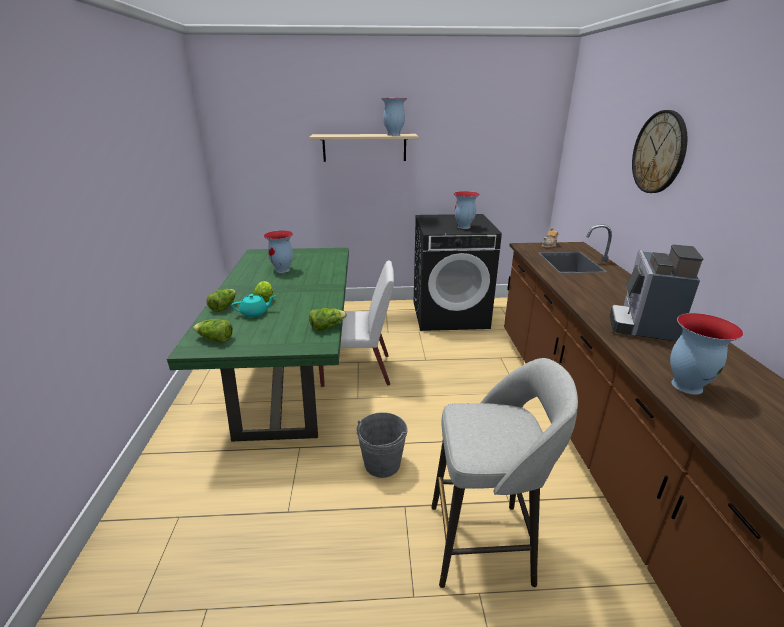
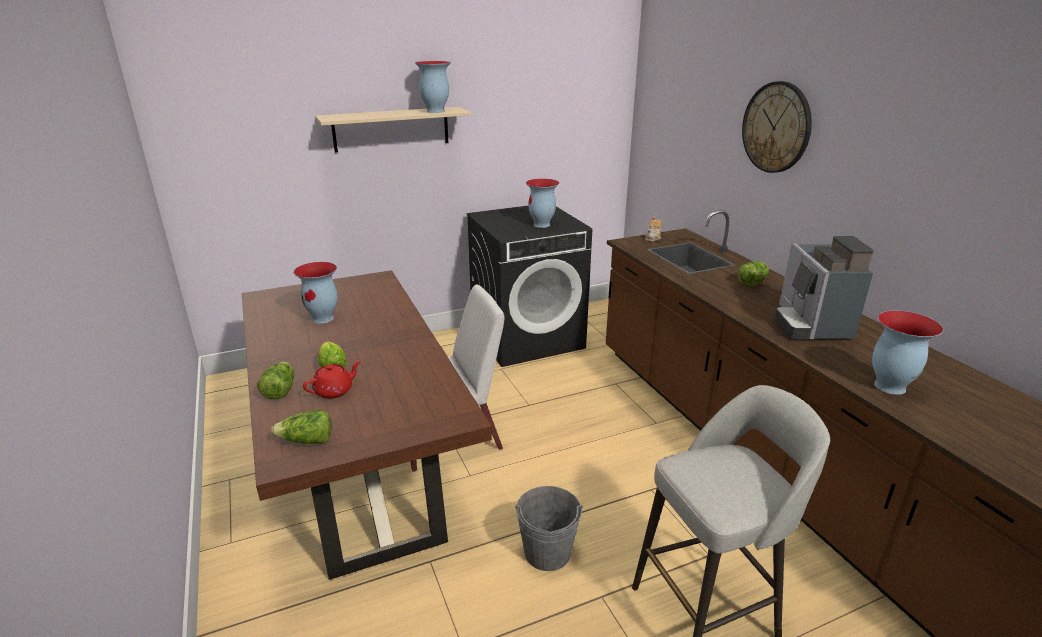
camera: 20 degrees left, 0 degrees up
(255, 313) = (334, 391): turquoise teapot -> red teapot
(291, 373) = (359, 461): green dining table -> brown dining table
(327, 327) = (450, 392): lettuce -> lettuce (752, 282)

